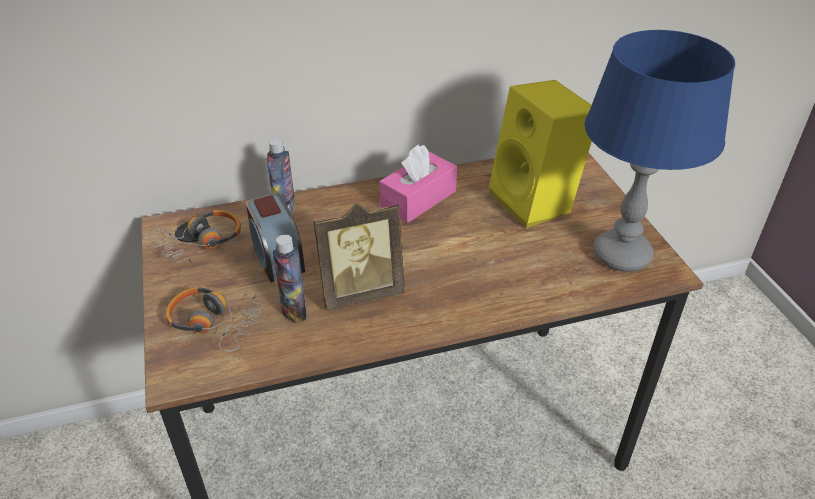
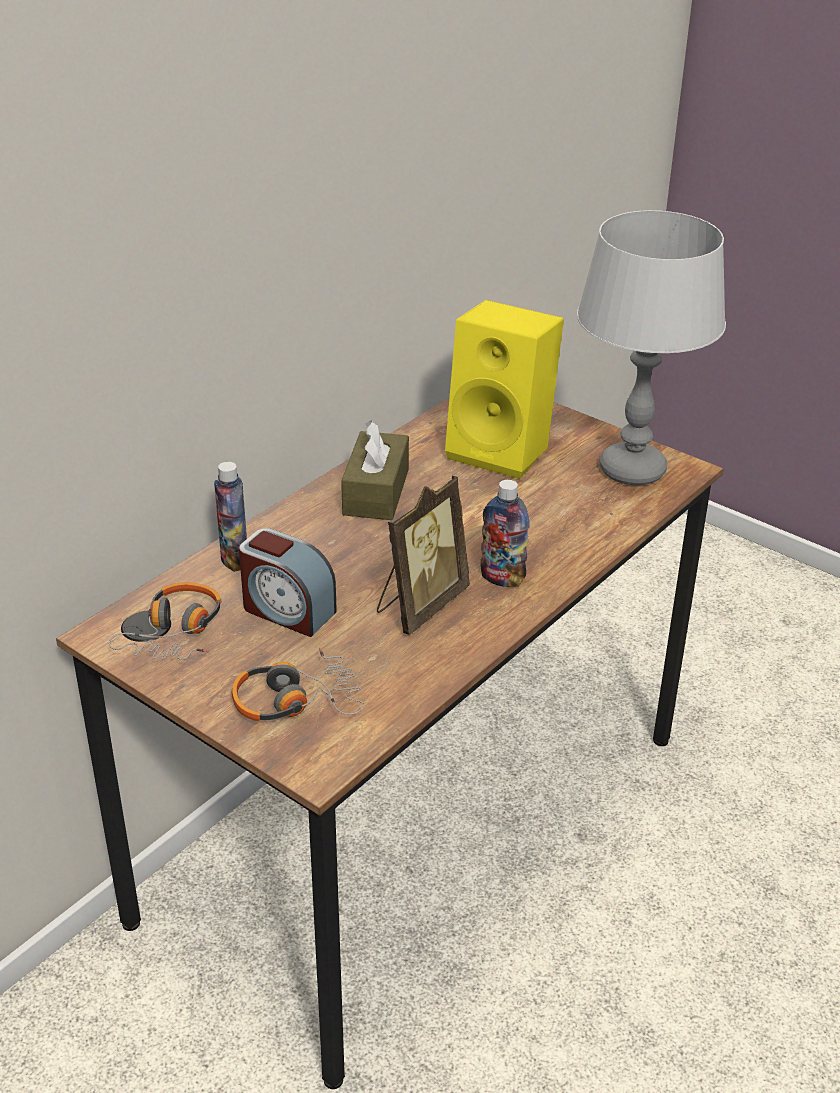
camera: 35 degrees left, 5 degrees down
(294, 311) = (370, 652): bottle -> bottle (502, 578)
(418, 199) = (376, 492): pink tissue box -> brown tissue box
(622, 255) = (633, 470): blue table lamp -> grey table lamp

